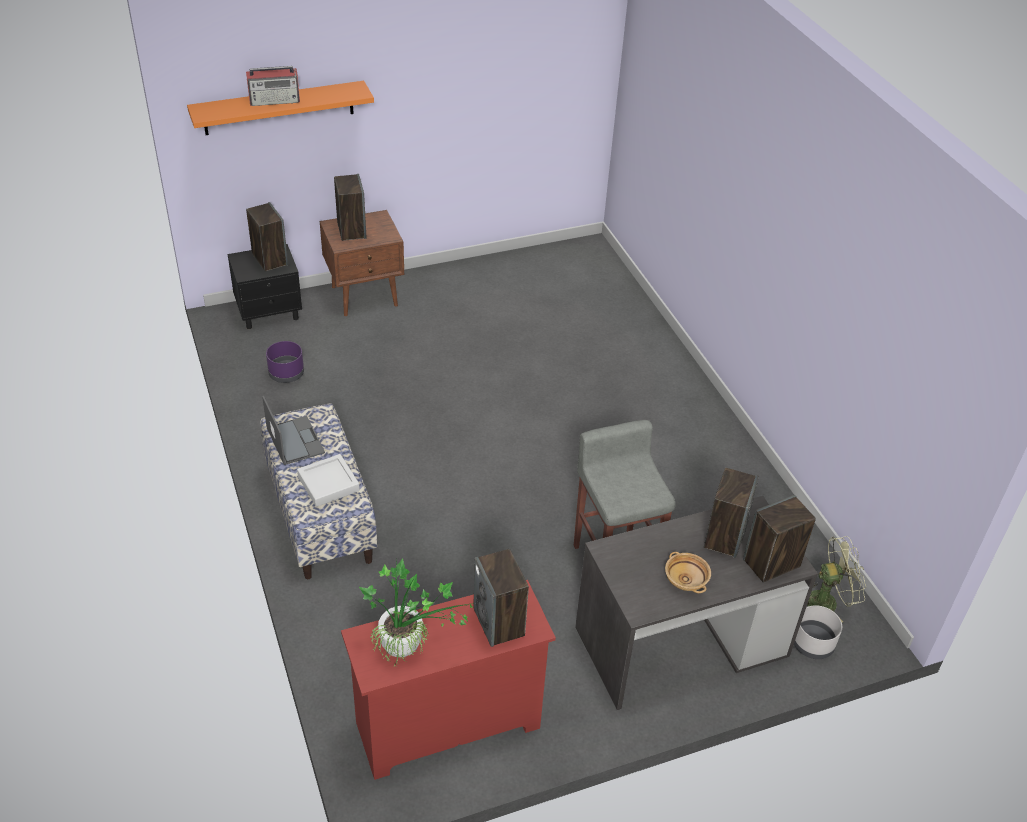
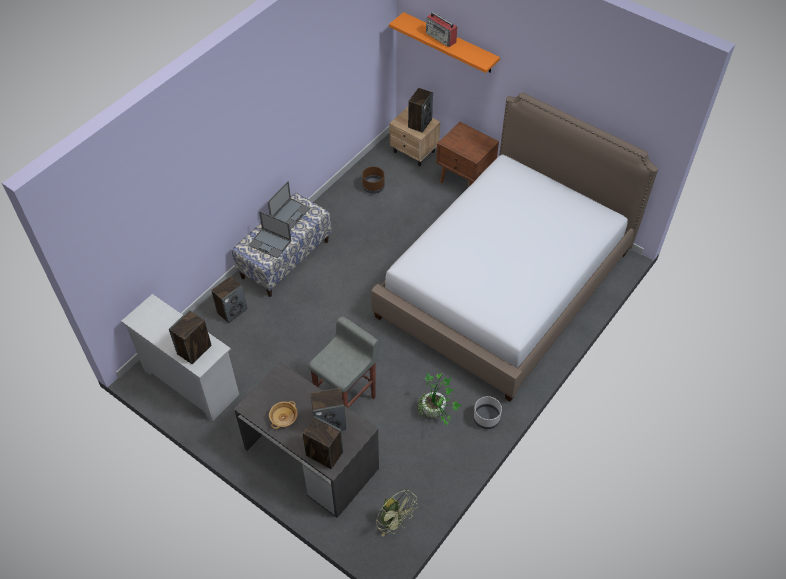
camera: 60 degrees right, 10 degrees up
(270, 312) = (414, 152): black nightstand -> beige nightstand
(286, 373) = (373, 187): purple planter -> brown planter
(328, 484) = (270, 243): grey tray -> laptop
(351, 230) = (464, 138): speaker -> speaker (232, 311)
(410, 646) = (158, 324): potted plant -> potted plant (436, 414)
(447, 725) = (190, 381): red dresser -> white dresser
(553, 343) = (505, 284): none -> bed
(812, 643) = (355, 526): grey planter -> grey planter (486, 418)

